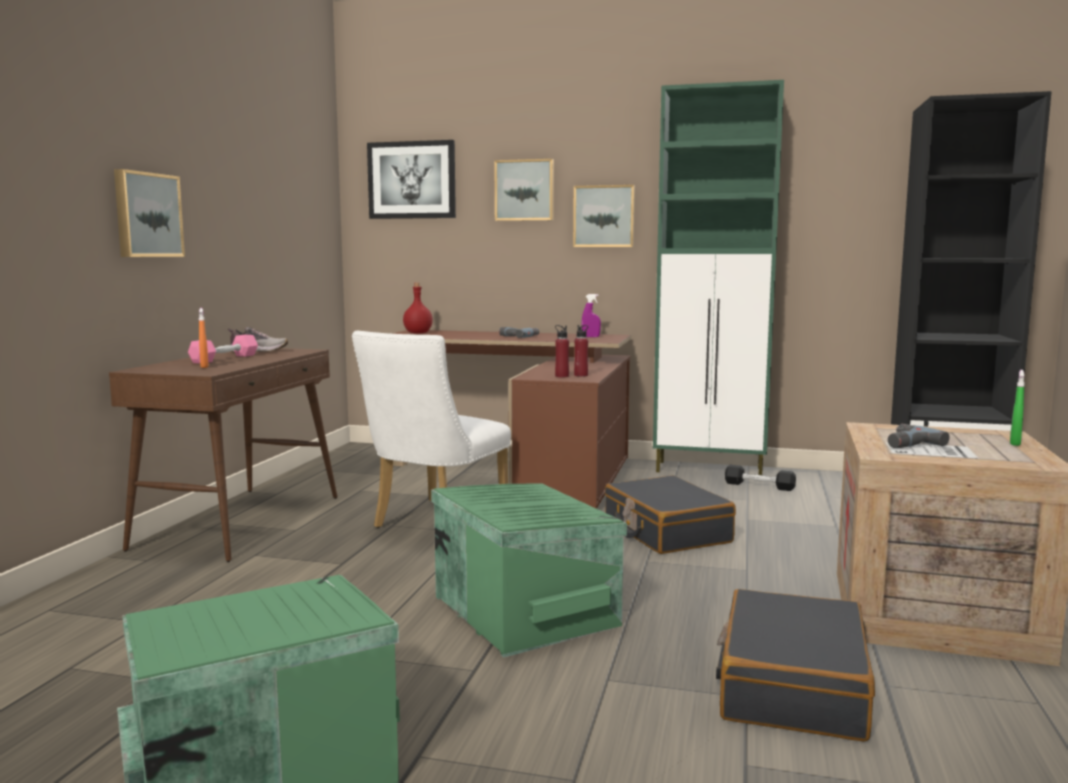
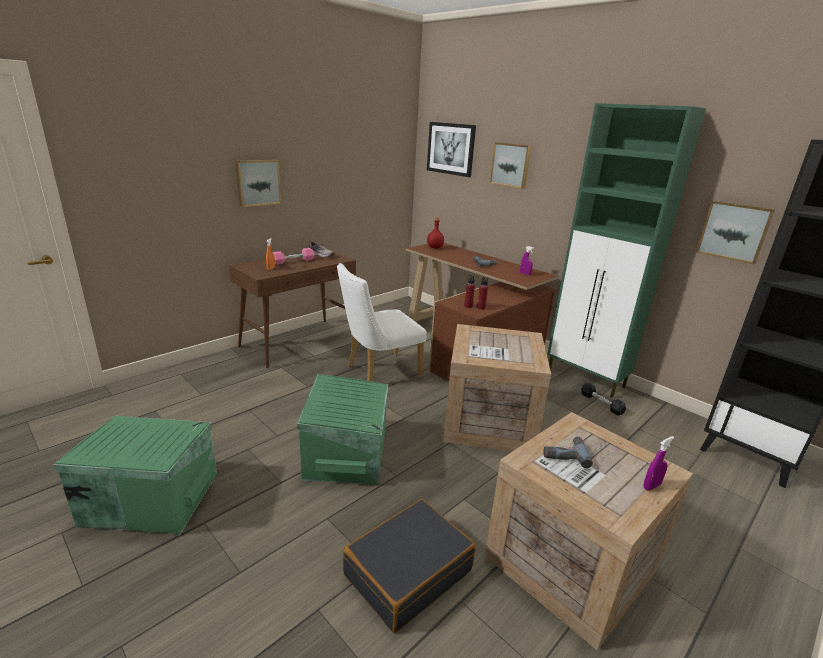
camera: 30 degrees right, 15 degrees up
(604, 216) = (556, 191): picture -> picture (734, 231)
(666, 531) = (490, 422): black suitcase -> crate
(1015, 443) = (651, 486): green spray bottle -> purple spray bottle

